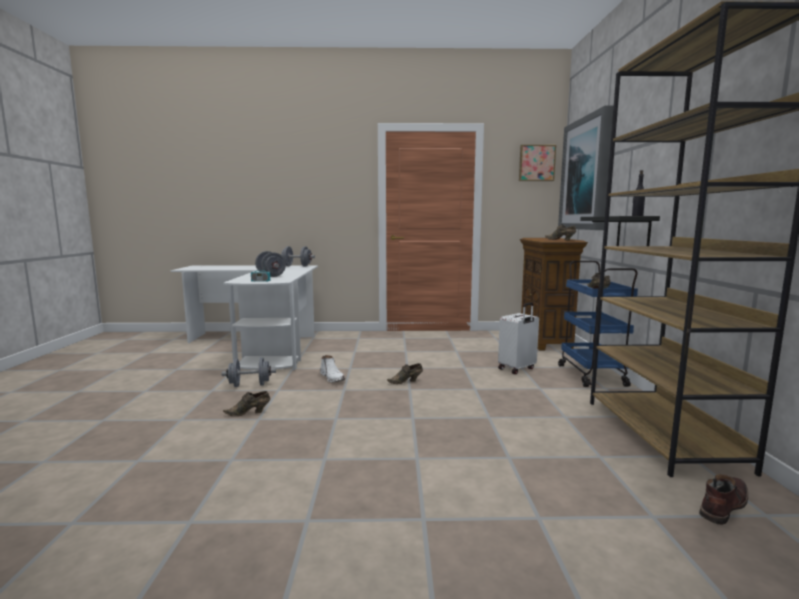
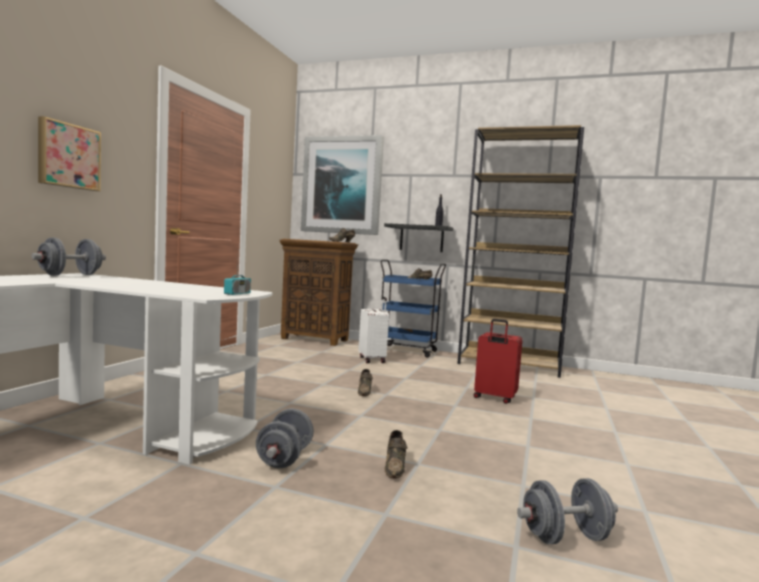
camera: 70 degrees left, 5 degrees down
(271, 275) = (171, 287): grey dumbbell -> grey dumbbell (565, 537)
(333, 378) = (315, 414): white boot -> none
(466, 434) = (494, 398): none -> red suitcase
(536, 163) = (280, 164): picture -> picture (68, 156)
(722, 505) = (587, 379): brown boot -> none

